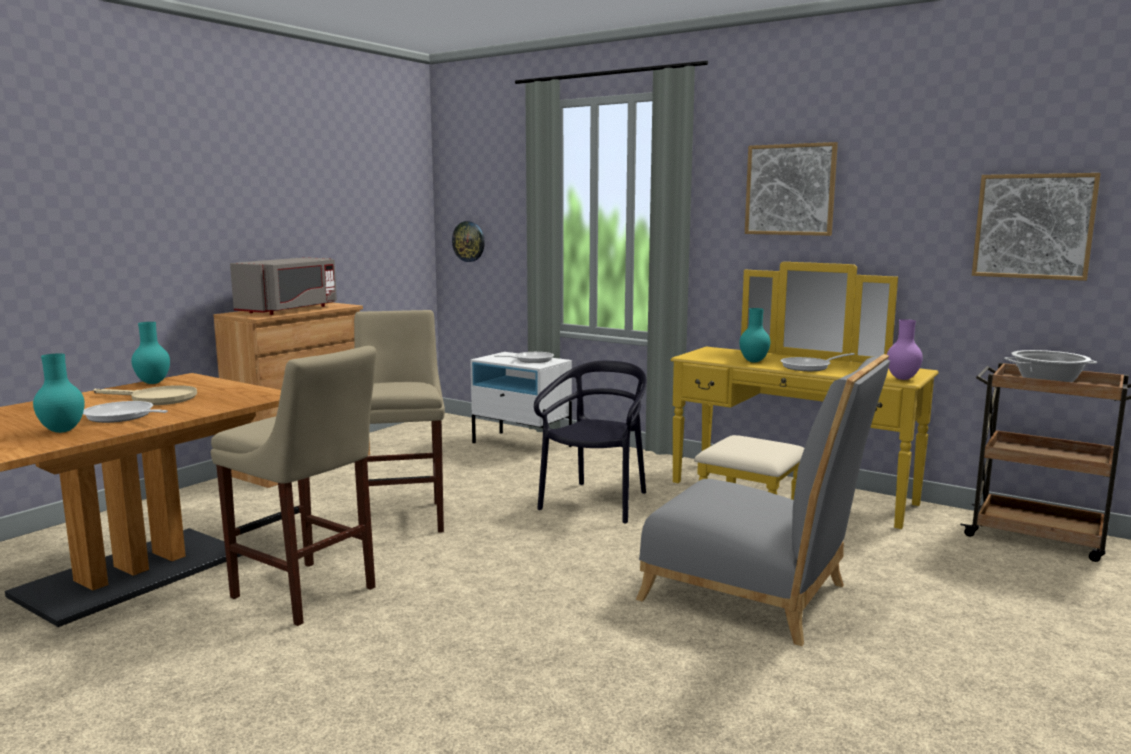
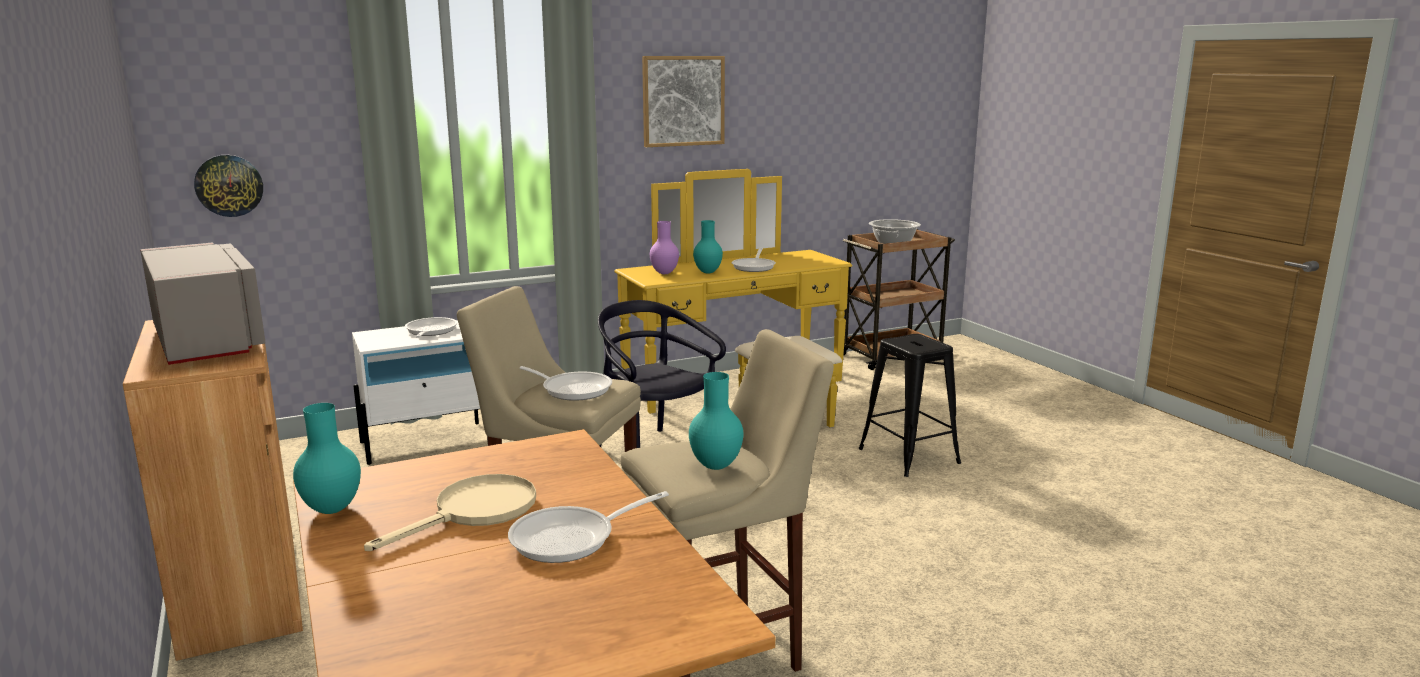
camera: 60 degrees left, 5 degrees up
(61, 430) = (609, 584): turquoise vase -> turquoise vase (715, 467)
(395, 385) = (572, 389): none -> frying pan
(756, 596) = (908, 456): grey chair -> black stool
(903, 378) = (827, 260): purple vase -> purple vase (665, 273)
(1033, 226) = (859, 127): picture -> none

